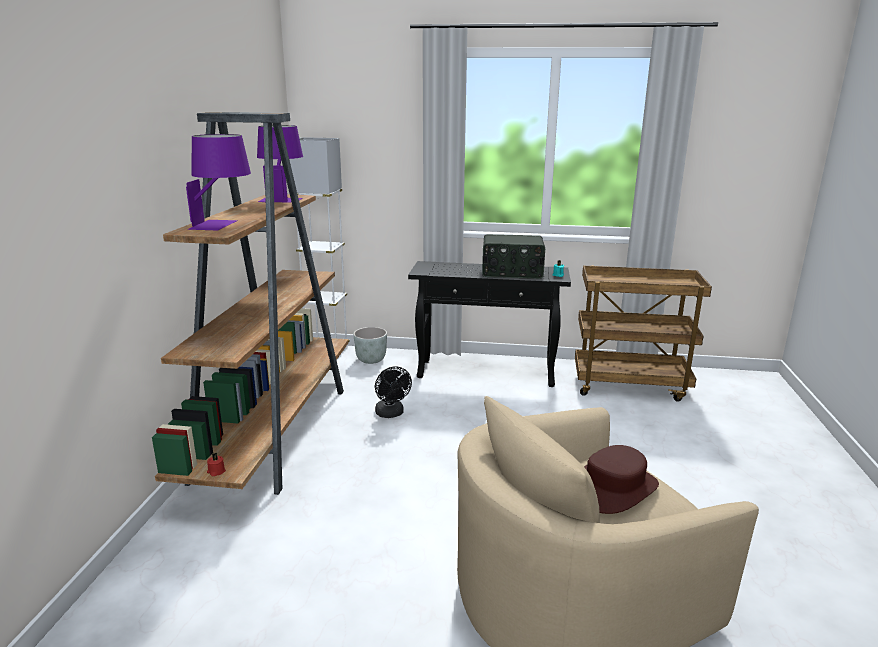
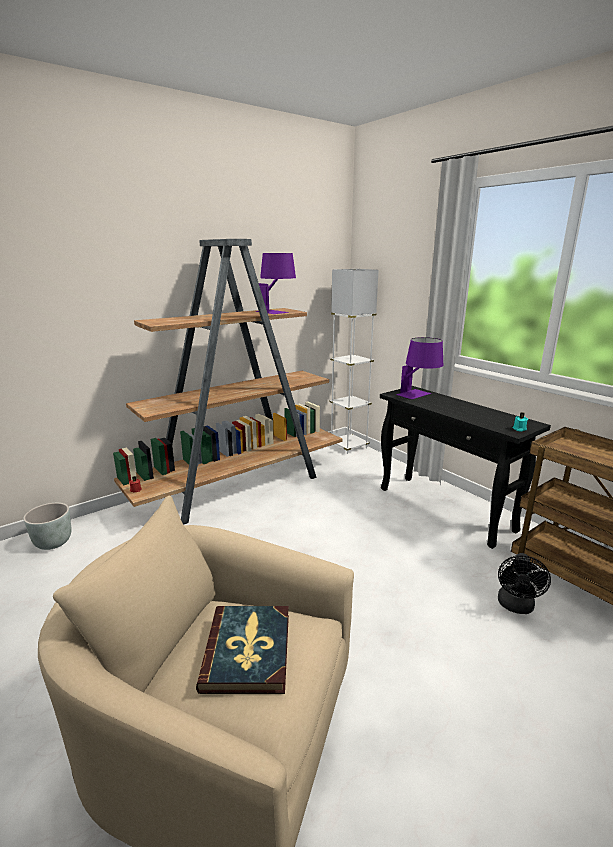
camera: 45 degrees right, 0 degrees up
(224, 225) = (177, 320): purple table lamp -> purple table lamp (419, 395)
(371, 360) = (368, 463): grey planter -> grey planter (53, 543)
(391, 414) = (321, 507): black fan -> black fan (516, 607)
(512, 272) = (475, 414): radio -> none
(614, 488) = (248, 651): brown hat -> book

